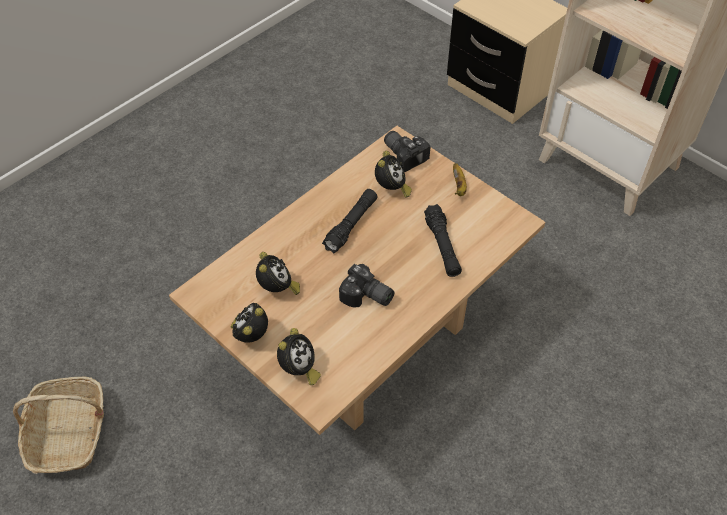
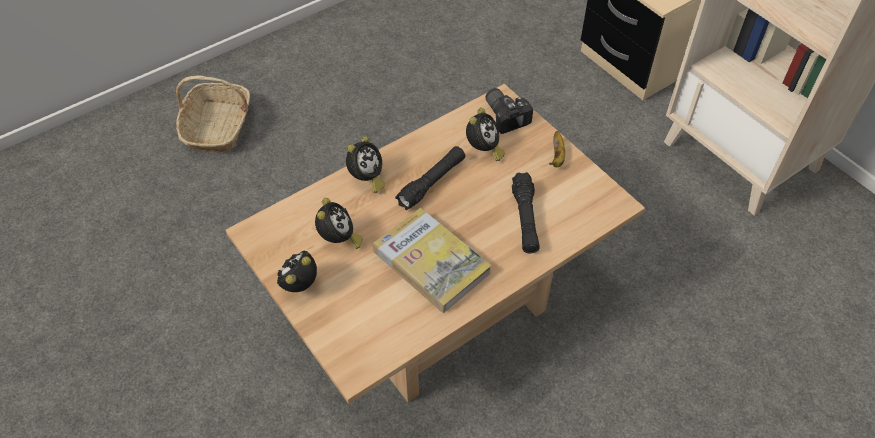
camera: 10 degrees right, 0 degrees up
(69, 433) = (117, 358): basket -> basket (218, 127)
(298, 370) = (341, 330): alarm clock -> alarm clock (366, 179)
(366, 297) = (431, 262): camera -> book

